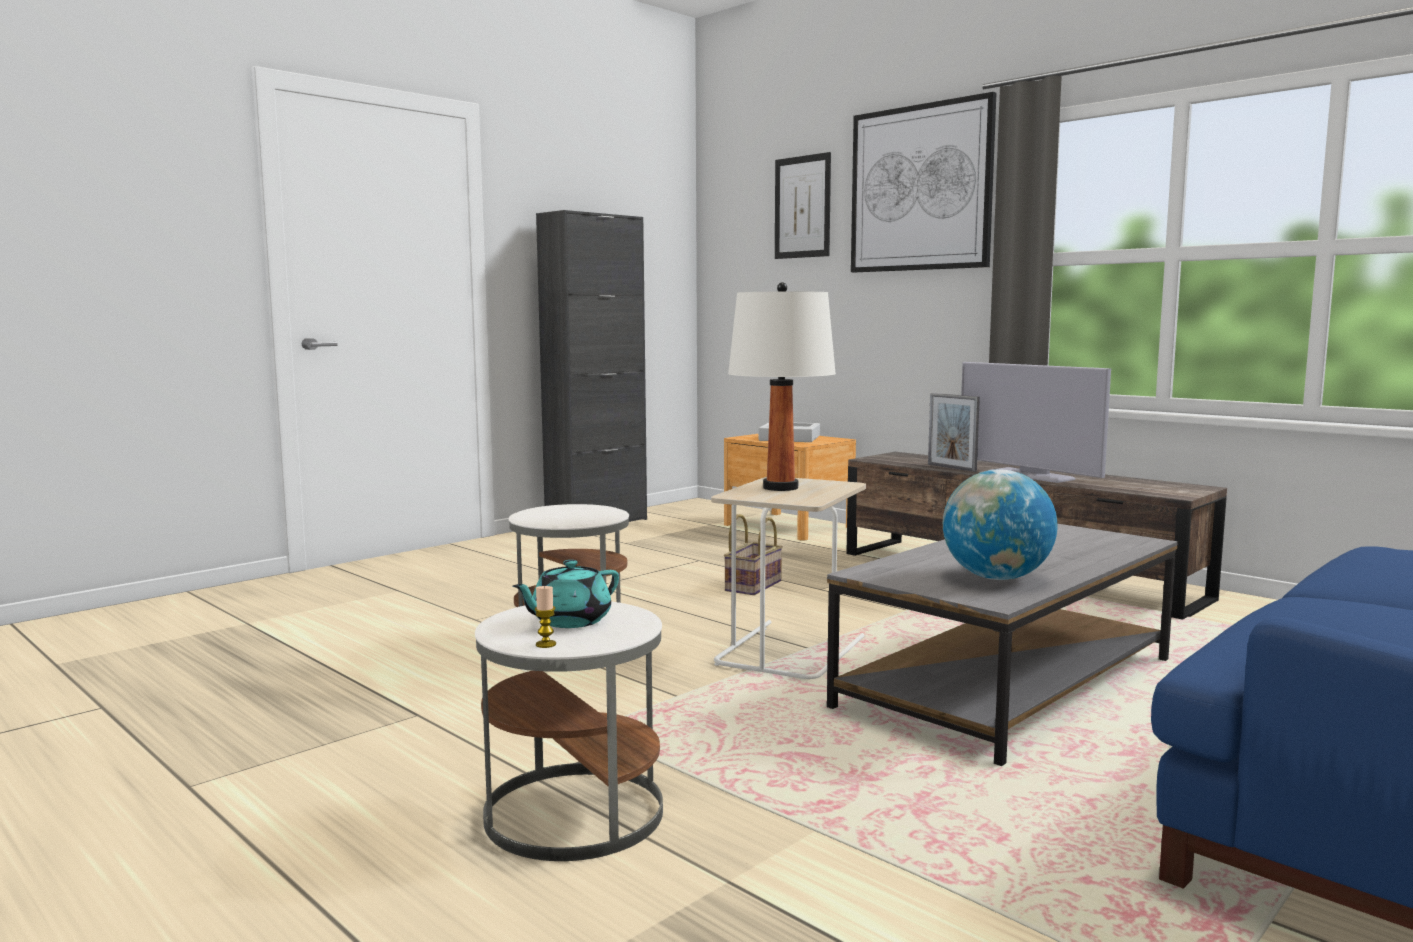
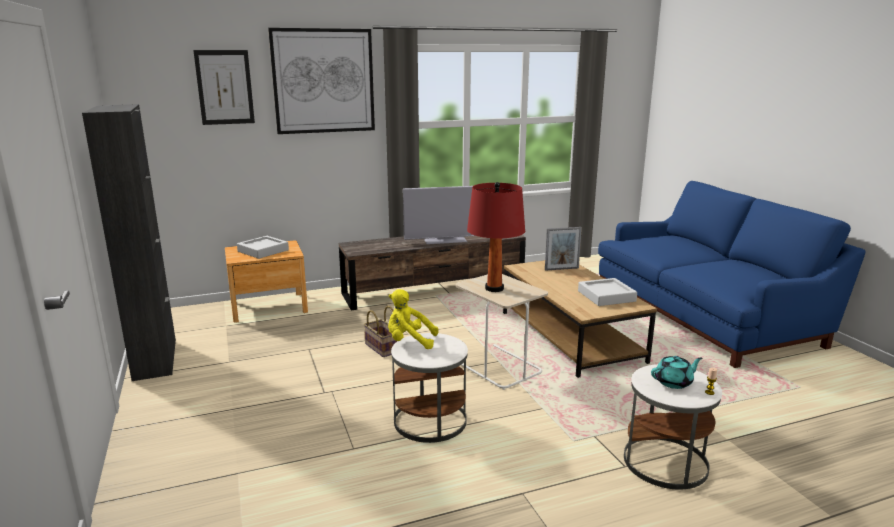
camera: 65 degrees left, 10 degrees up
(569, 621) = (674, 382): turquoise teapot -> turquoise teapot turned 90 degrees counterclockwise
(580, 506) = (409, 341): none -> yellow plush toy
(781, 488) = (494, 288): white table lamp -> red table lamp
(951, 468) = (406, 246): picture frame -> picture frame (561, 269)
(996, 578) = (606, 296): globe -> grey tray
(1009, 684) = (570, 336): grey coffee table -> brown coffee table

